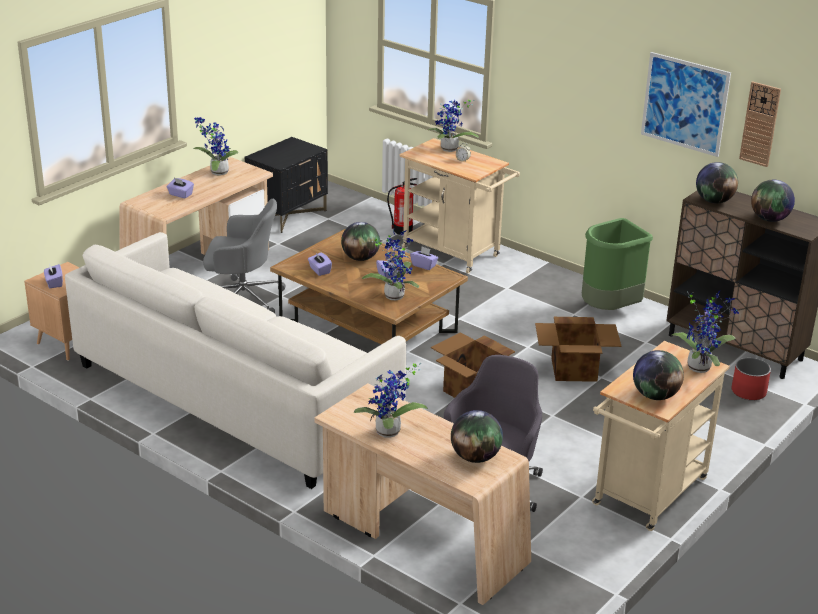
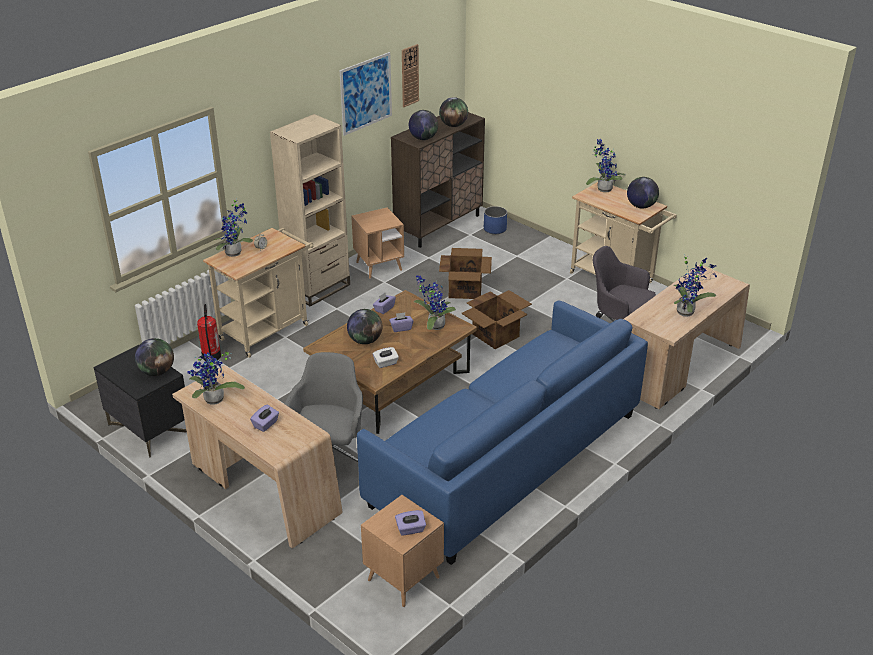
camera: 85 degrees left, 5 degrees up
(233, 398) = (507, 459): white sofa -> blue sofa
(319, 270) = (386, 363): purple tissue box -> white tissue box
(475, 457) = (706, 281): globe -> globe (157, 372)
(545, 275) = (318, 288): none -> beige bookcase
(609, 309) = (379, 266): green trash can -> brown side table
(748, 392) = (494, 229): red planter -> blue planter

